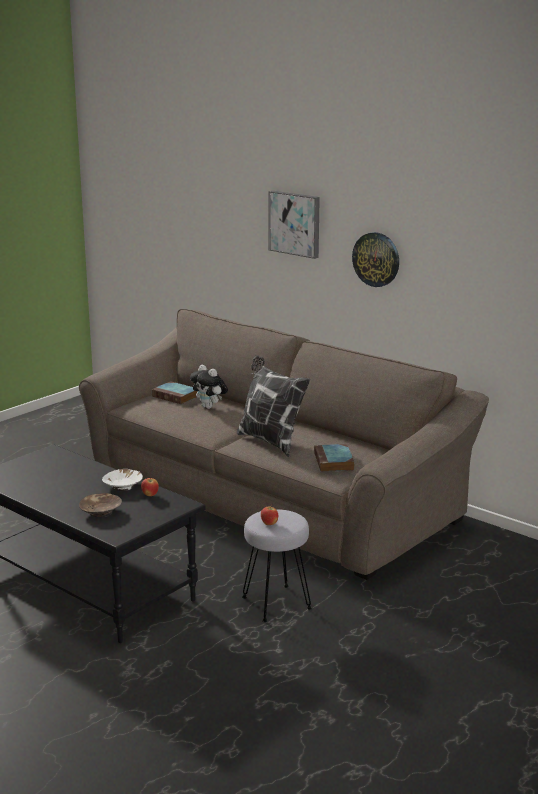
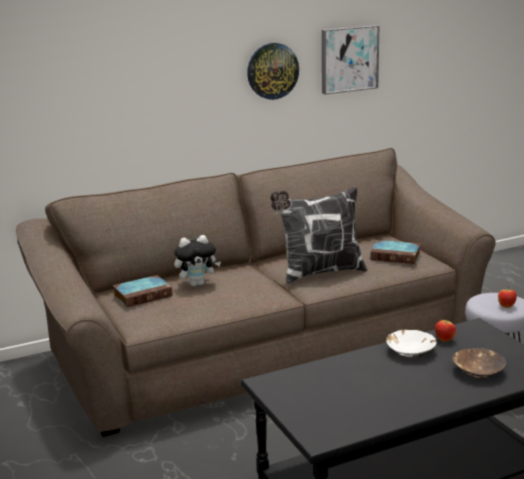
camera: 65 degrees left, 0 degrees up
(295, 223) = (169, 57): picture -> picture (348, 59)

